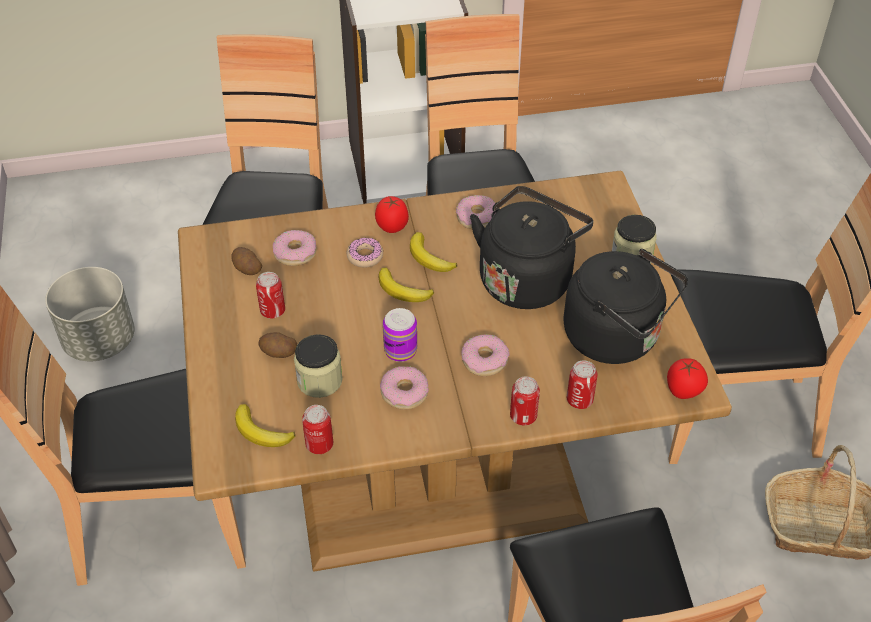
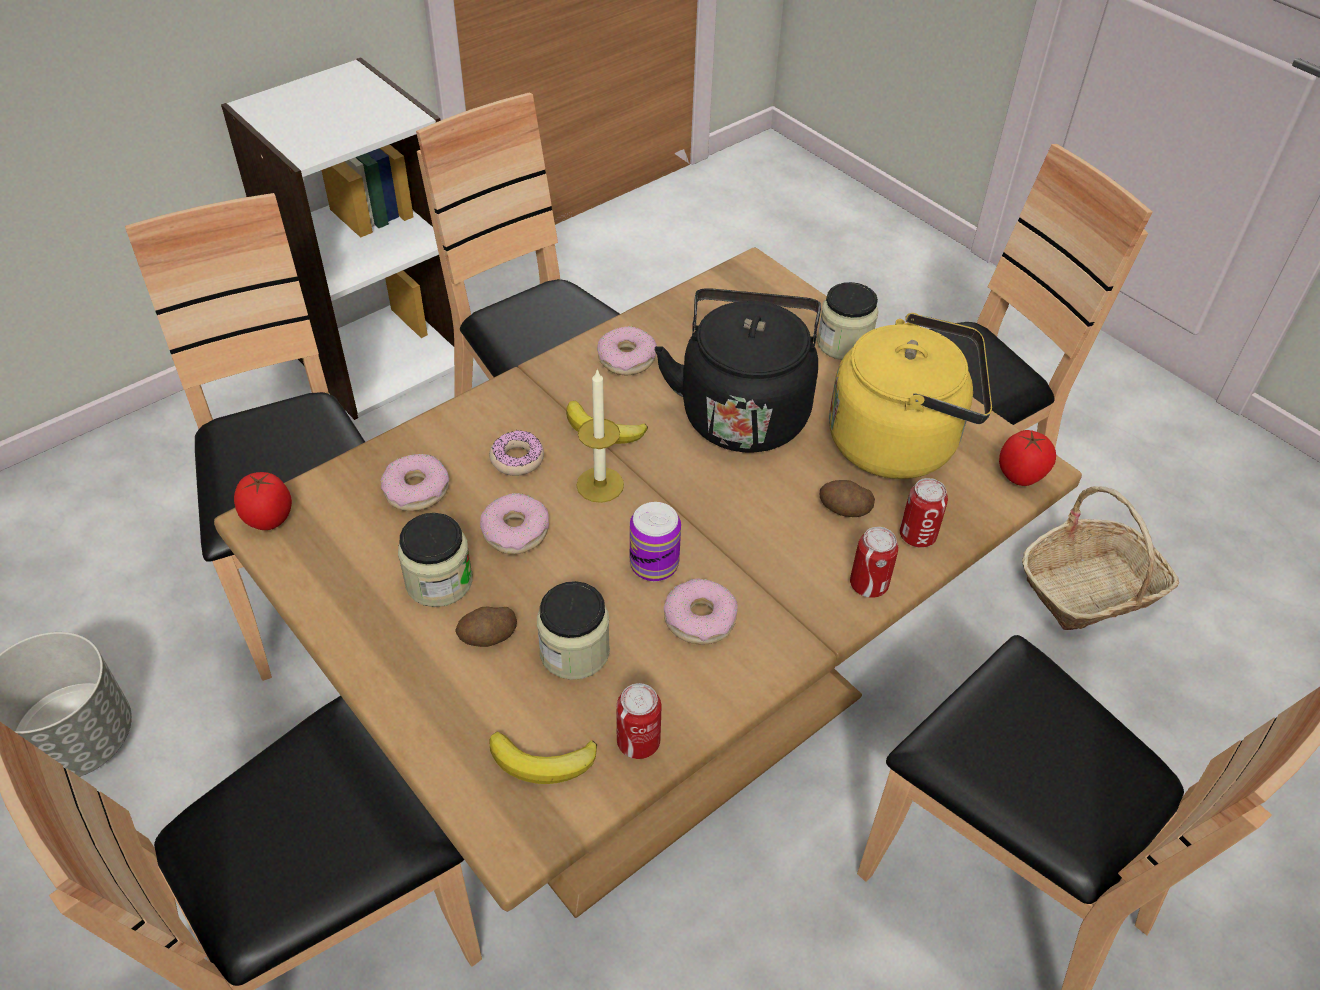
camera: 30 degrees left, 0 degrees up
(246, 269) = (360, 537): potato -> potato (844, 510)
(272, 311) = (439, 581): can -> jar
(392, 226) = (526, 407): tomato -> tomato (269, 518)
(403, 290) = (600, 485): banana -> candle
(484, 360) = (769, 533): donut -> donut (515, 531)
(617, 337) = (900, 442): black kettle -> yellow kettle

